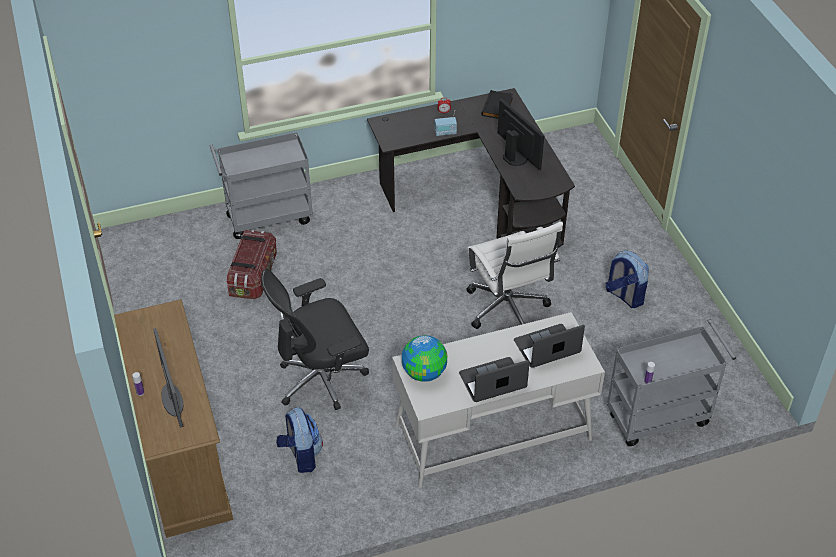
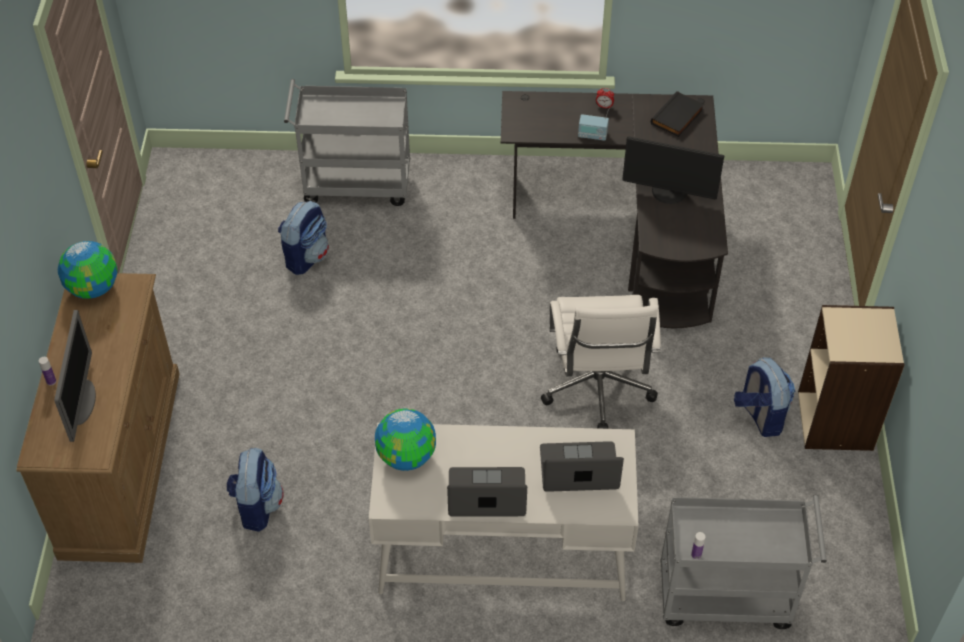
camera: 20 degrees right, 5 degrees up
(139, 320) = (94, 288): none -> globe
(254, 275) = (306, 256): storage box -> backpack
(322, 379) = (326, 415): office chair -> none
(516, 157) = (669, 193): monitor -> monitor turned 120 degrees clockwise
(675, 285) = (836, 421): none -> beige bookcase

